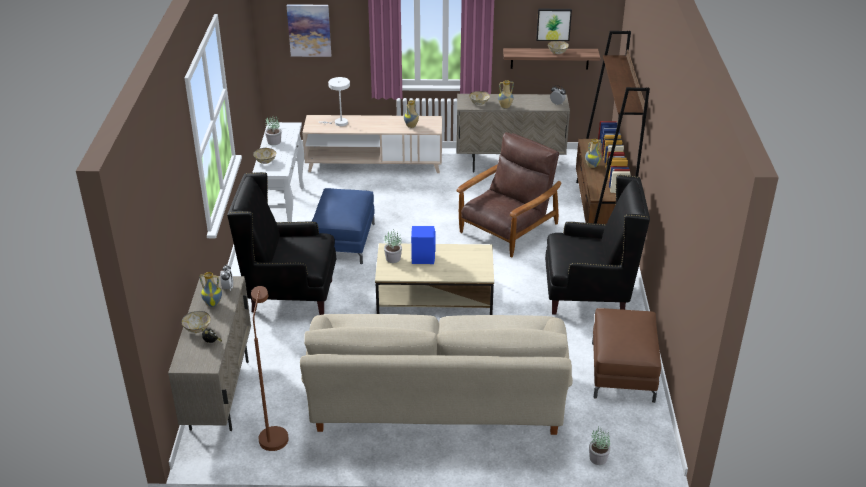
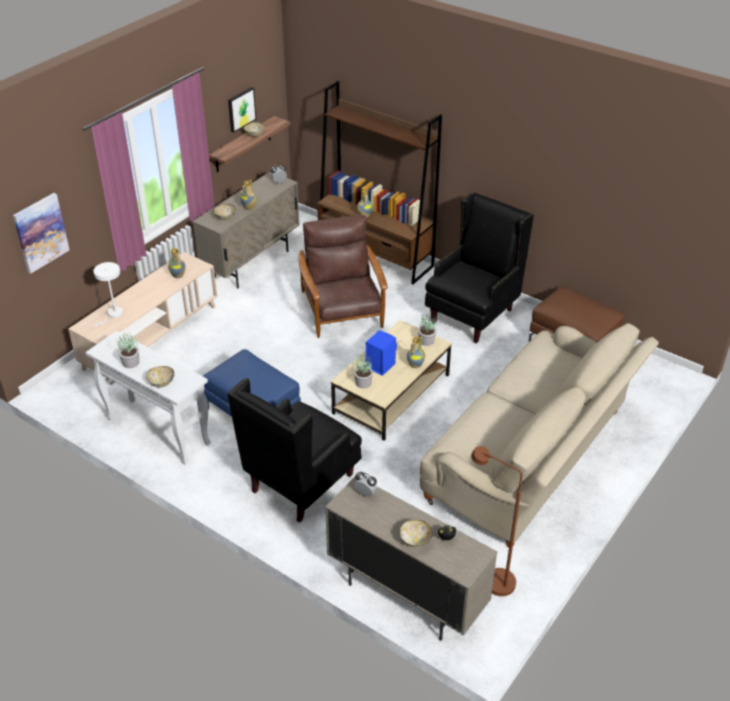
camera: 55 degrees left, 5 degrees up
(213, 303) = (383, 514): vase -> vase (415, 365)
(597, 458) = (656, 404): potted plant -> potted plant (426, 341)

